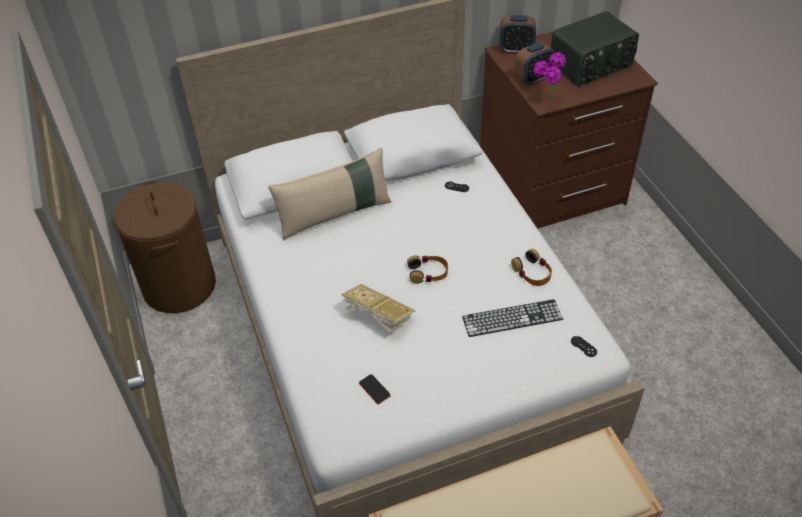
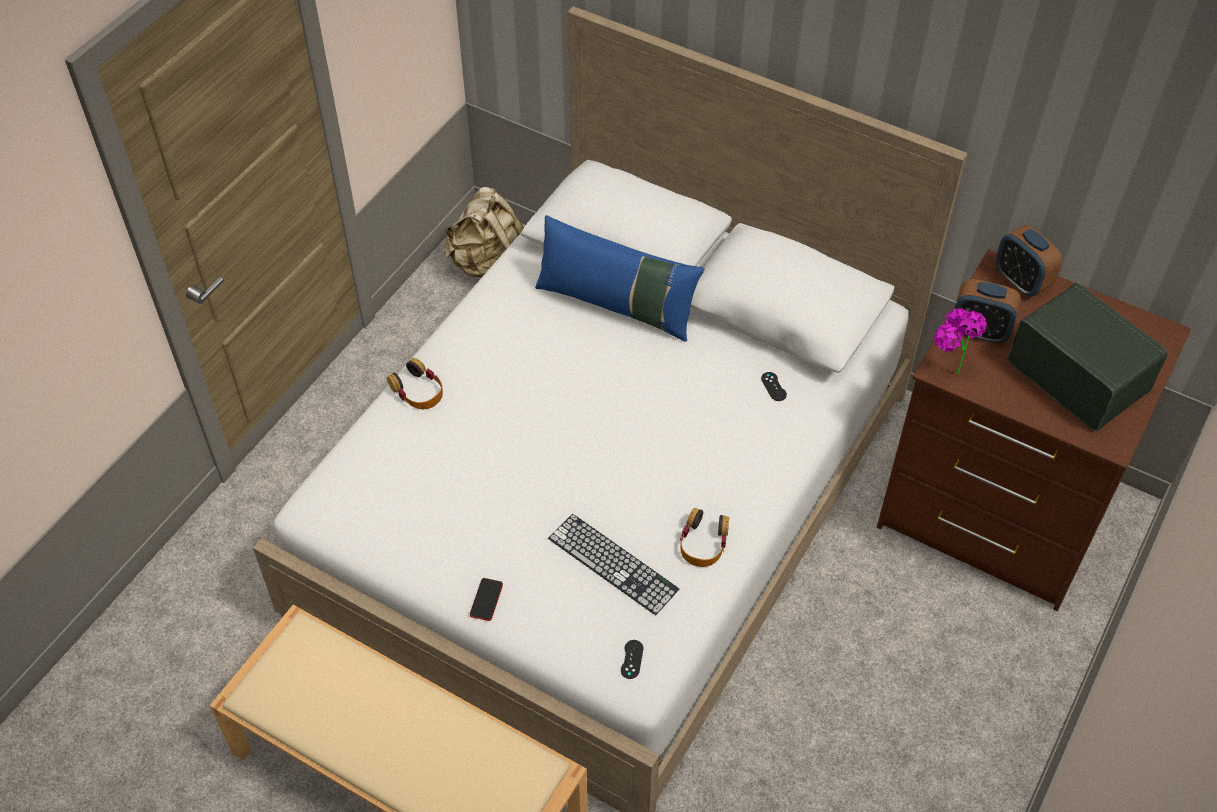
camera: 50 degrees right, 5 degrees up
(180, 286) = (487, 264): brown laundry basket -> beige backpack
(335, 214) = (617, 305): beige pillow -> blue pillow
(374, 389) = (405, 498): phone -> phone (486, 600)
(377, 317) = (504, 439): book -> none
(428, 272) = (609, 443): headphones -> headphones (418, 390)
(591, 66) = (1078, 376): radio -> radio turned 150 degrees counterclockwise

